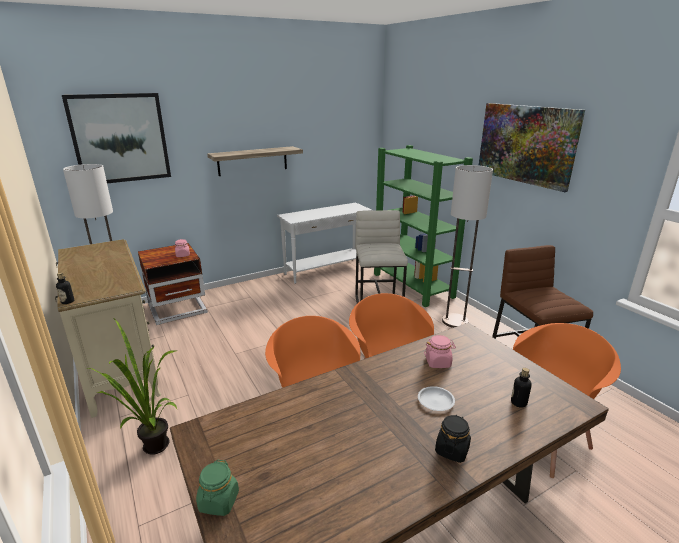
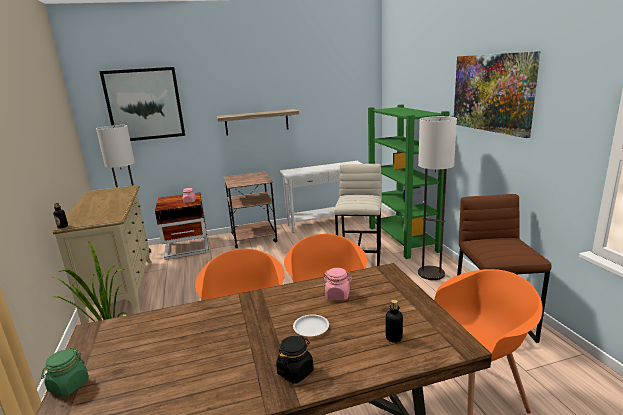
camera: 15 degrees right, 5 degrees down
(253, 291) = (254, 237): none -> brown cart

